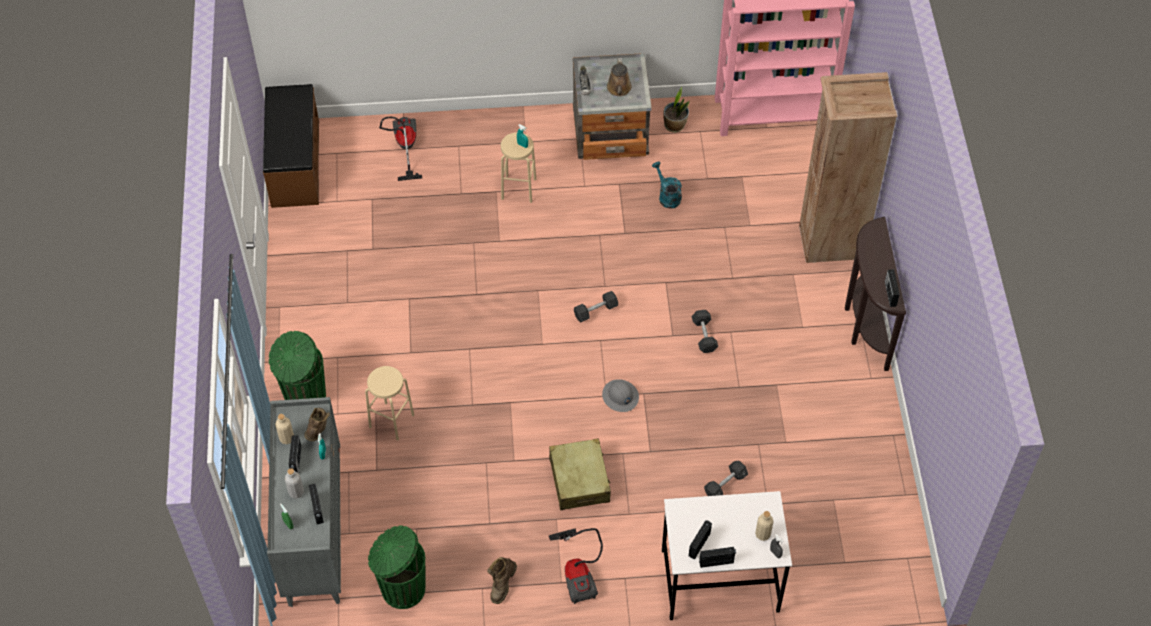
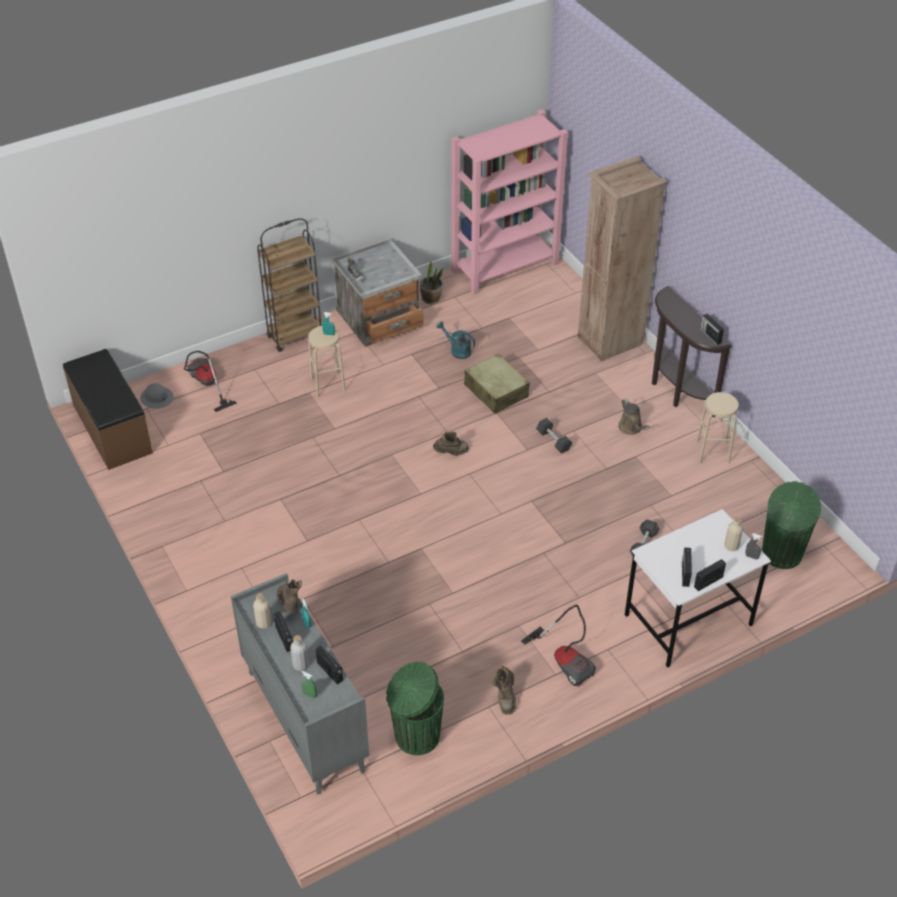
camera: 25 degrees left, 10 degrees down
(304, 397) = (228, 611): green trash can -> green trash can (781, 554)
(391, 421) = (323, 601): beige stool -> beige stool (713, 452)
(516, 122) = (295, 336): none -> brown cart
(579, 480) = (519, 587): beige suitcase -> beige suitcase (496, 391)
(595, 311) = (451, 453): black dumbbell -> brown boot
(619, 89) = (386, 269): brown watering can -> brown watering can (631, 428)
(620, 396) = (513, 510): grey hard hat -> grey hard hat (157, 398)

